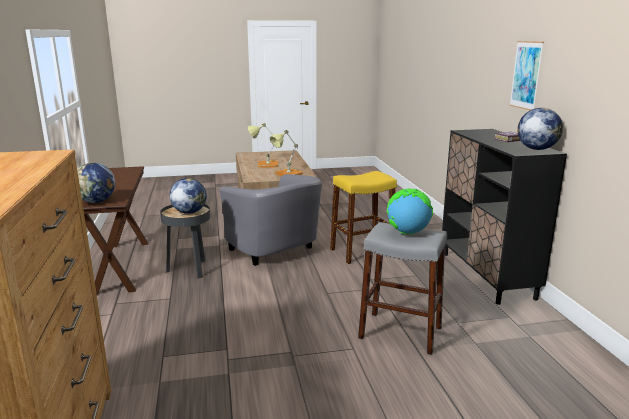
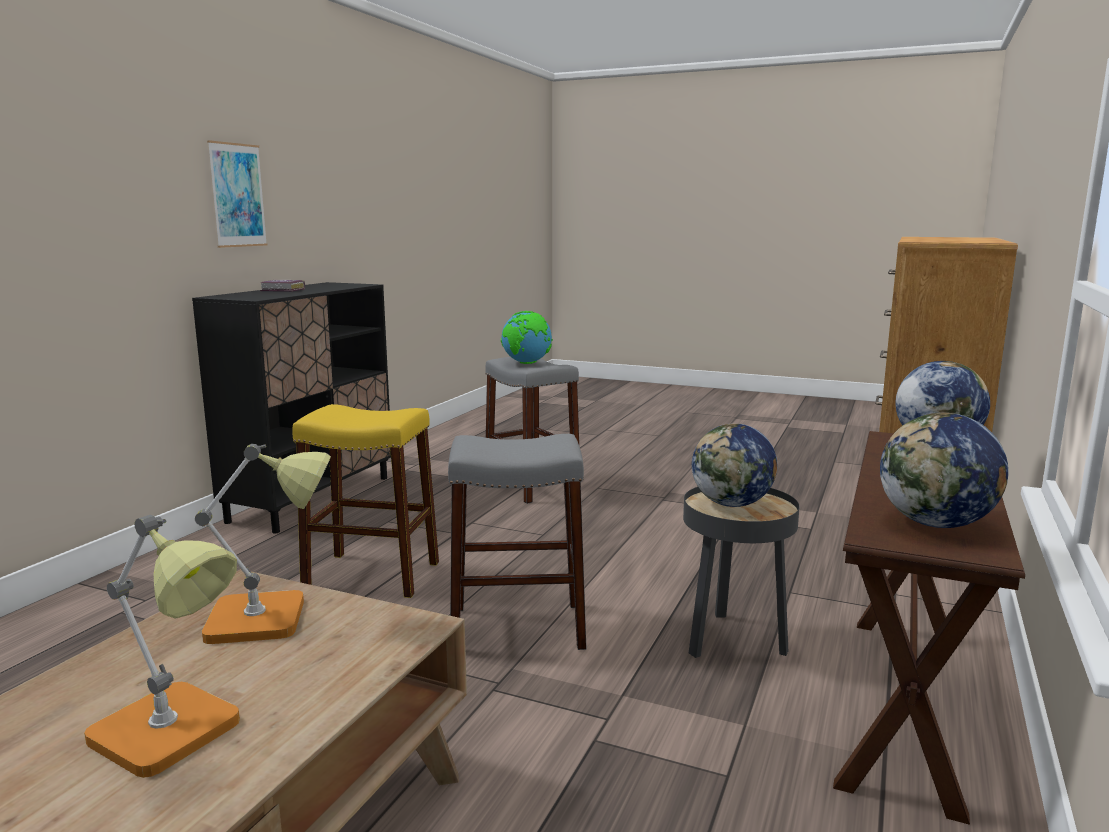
camera: 145 degrees left, 5 degrees down
(275, 252) = (518, 627): grey armchair -> grey stool
(536, 149) = (327, 284): globe -> globe (936, 524)

